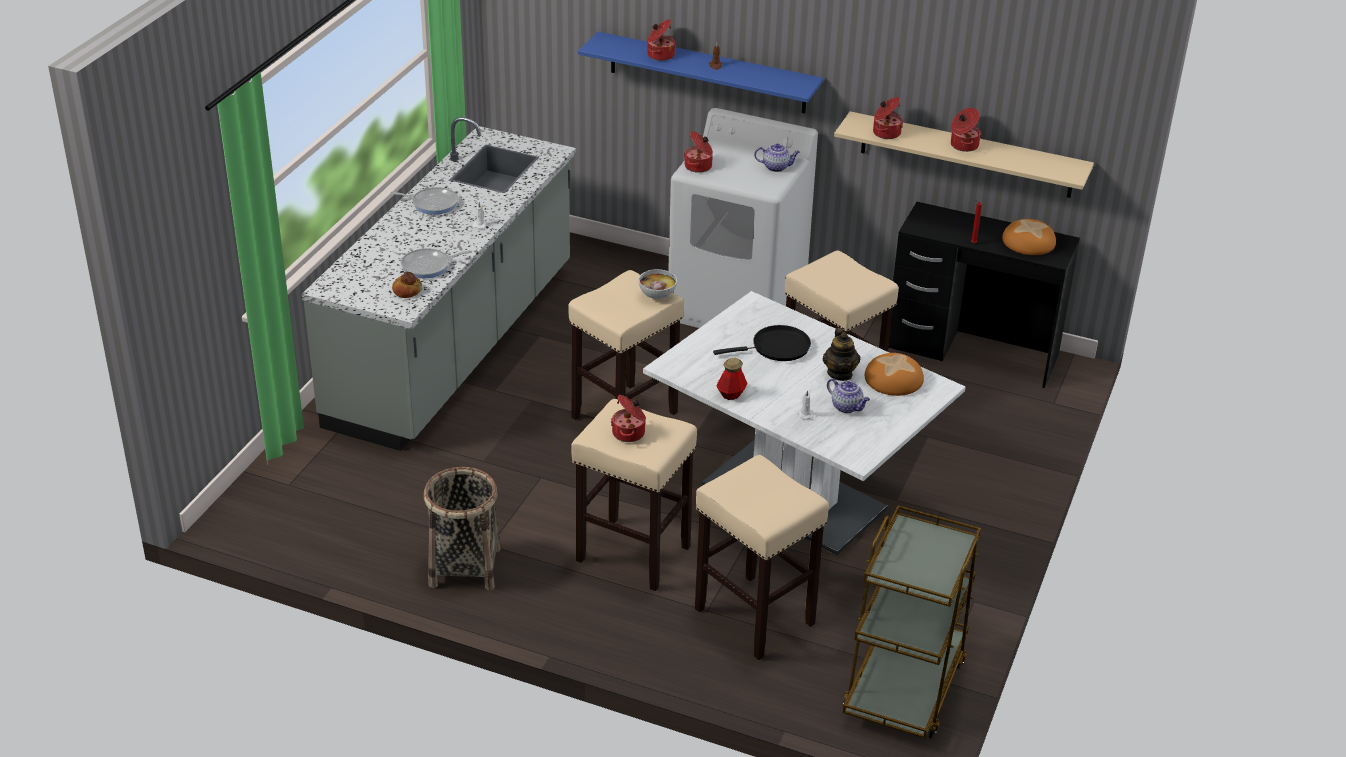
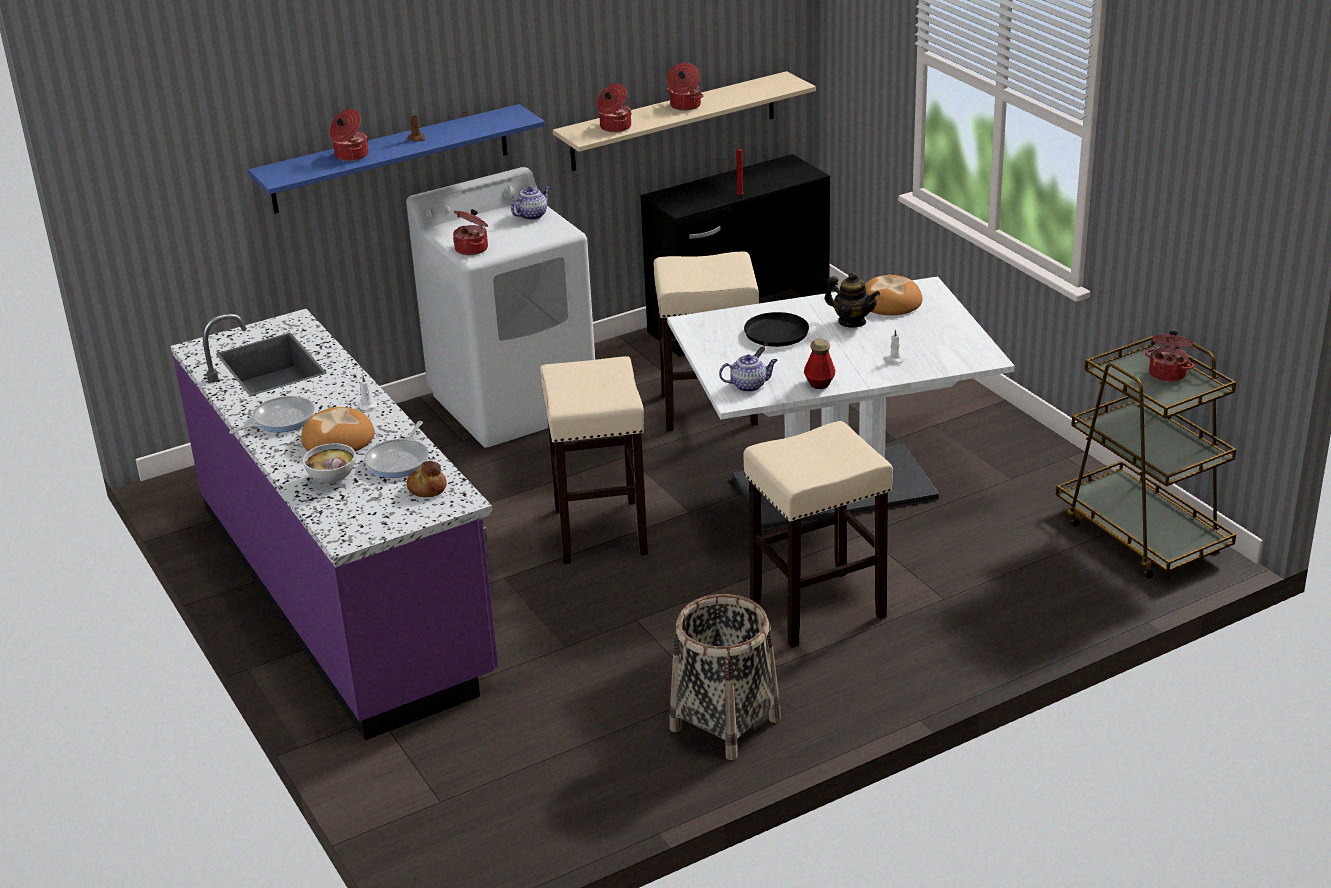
camera: 50 degrees left, 5 degrees down
(455, 346) = (345, 592): grey counter -> purple counter
(629, 433) = (815, 457): cooking pot -> cooking pot (1168, 373)
(657, 295) = (608, 365): bowl -> bowl (332, 479)
(753, 616) = (976, 576): beige stool -> none
(847, 407) = (906, 336): teapot -> teapot (749, 385)
(1028, 242) = (770, 175): bread -> bread (337, 439)

